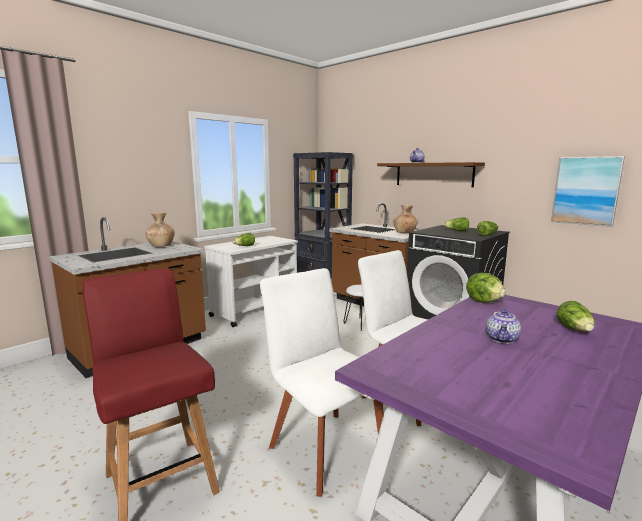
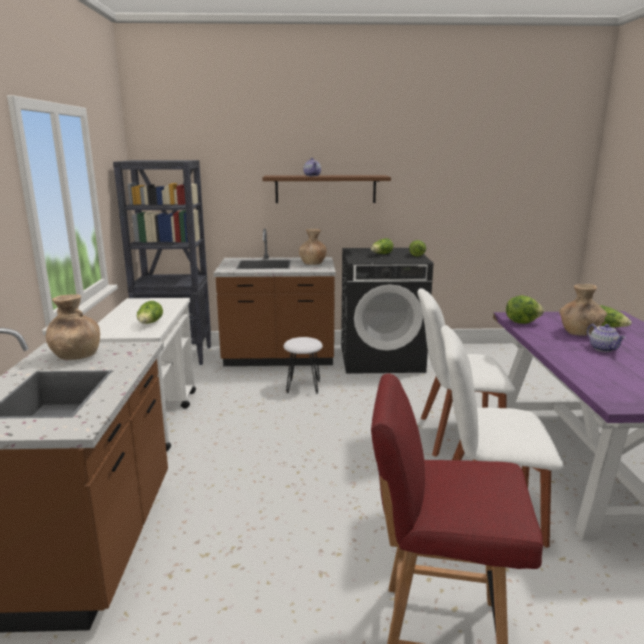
camera: 45 degrees left, 5 degrees up
(521, 323) = (579, 332): none -> brown vase
(586, 191) = (480, 202): picture -> none

